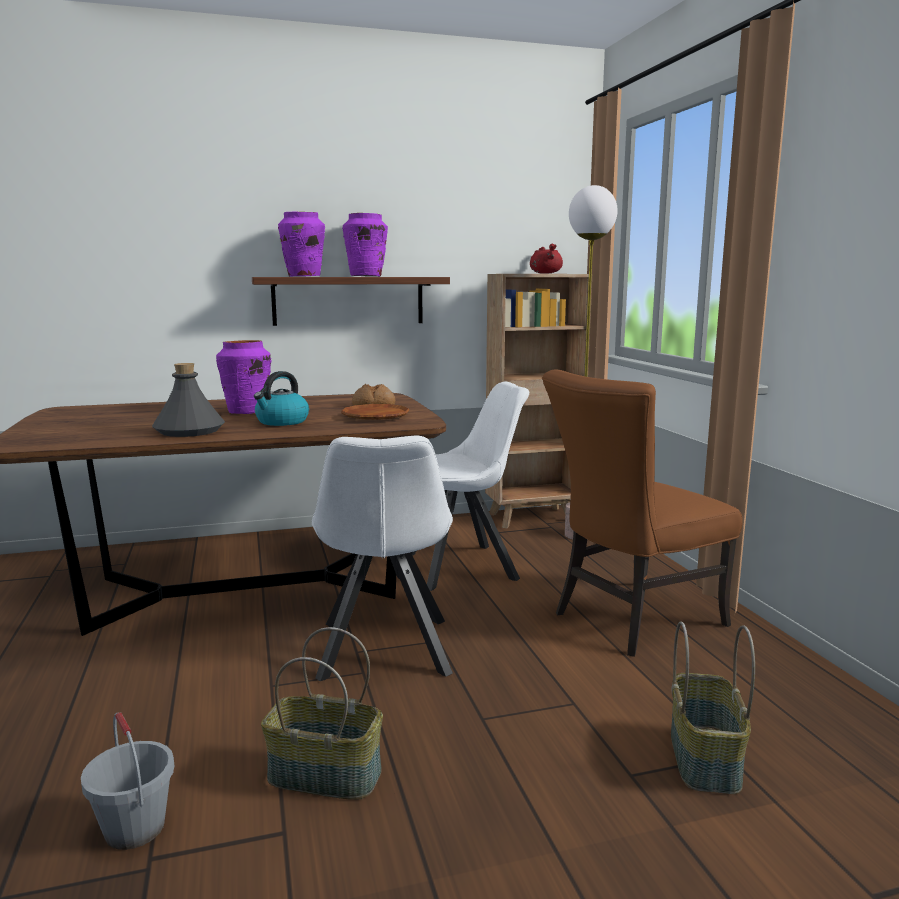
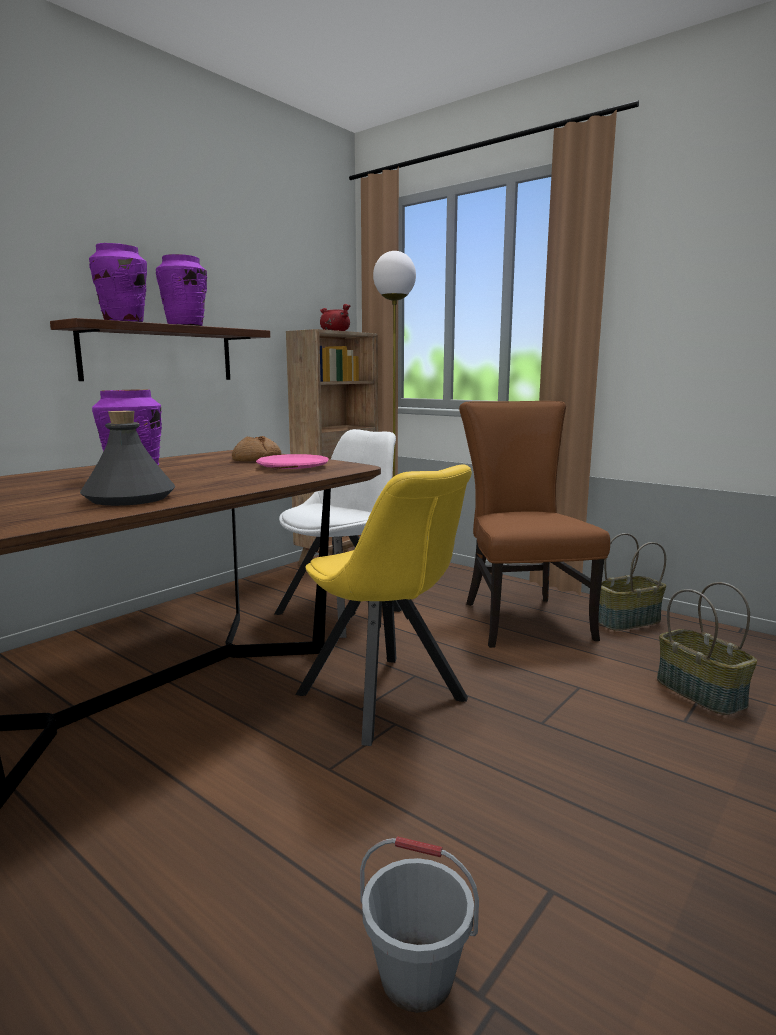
camera: 35 degrees left, 0 degrees up
(282, 422) = (211, 479): kettle -> none
(323, 776) = (504, 825): basket -> basket (627, 621)
(375, 417) = (293, 467): brown plate -> pink plate
(385, 650) = (384, 699): white chair -> yellow chair
(630, 620) = (521, 617): brown chair -> brown chair turned 150 degrees clockwise

